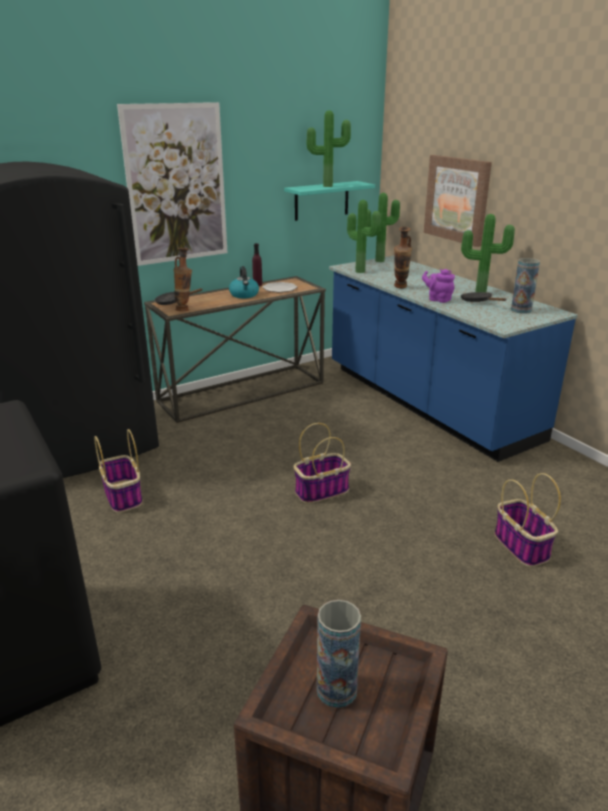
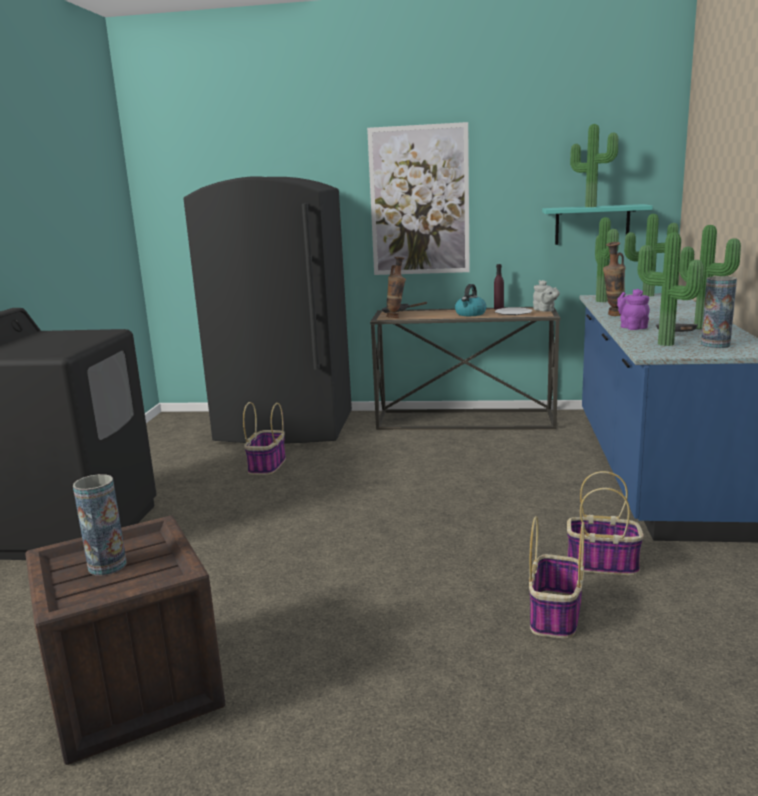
camera: 40 degrees right, 10 degrees down
(300, 282) = (545, 310): none -> grey teapot
(322, 491) = (421, 507): basket -> basket (603, 564)
(457, 199) = (722, 217): picture -> none
(492, 315) = (664, 344): none -> potted plant

